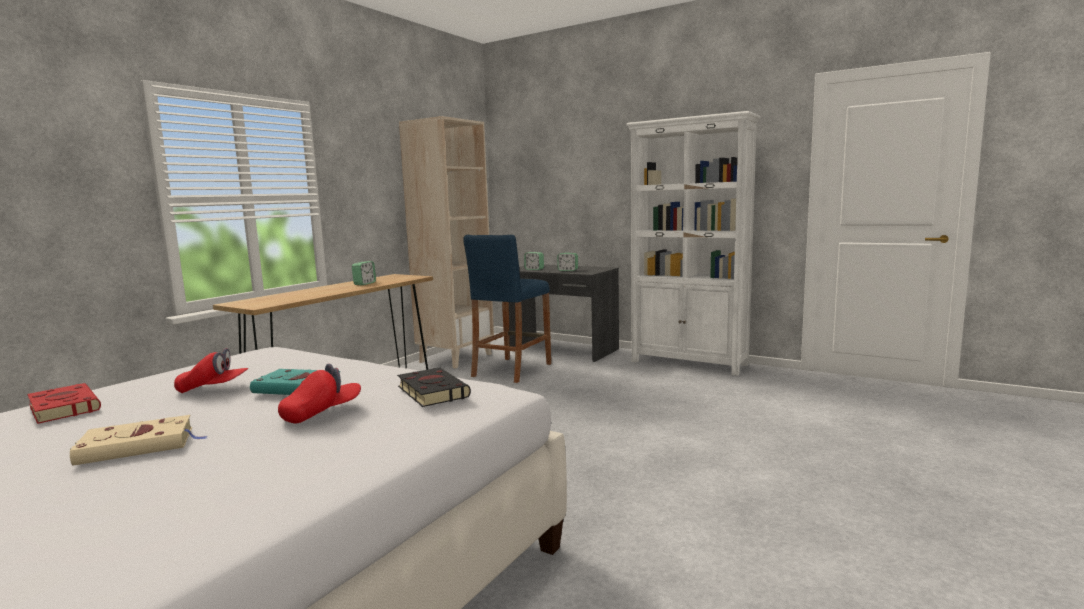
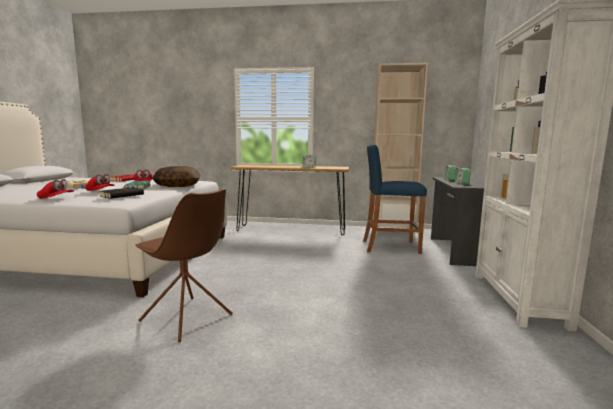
camera: 65 degrees right, 0 degrees up
(315, 364) = (177, 186): none -> pillow
(365, 450) = (56, 198): none -> red cap
(662, 511) = (187, 318): none -> brown chair

